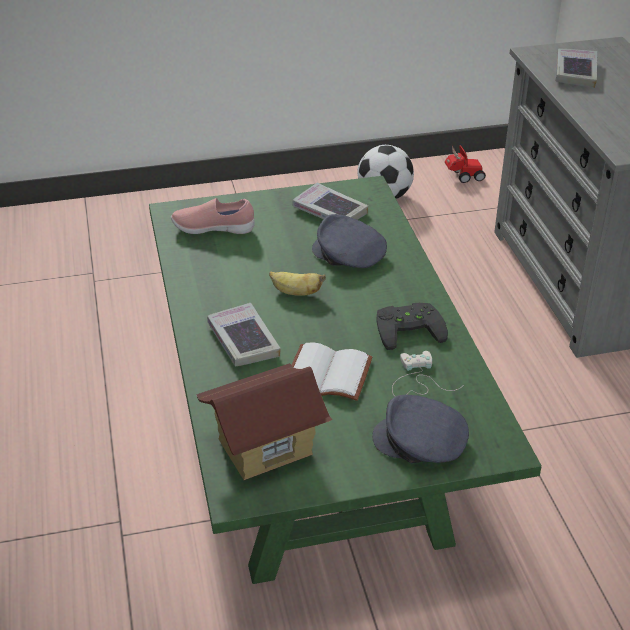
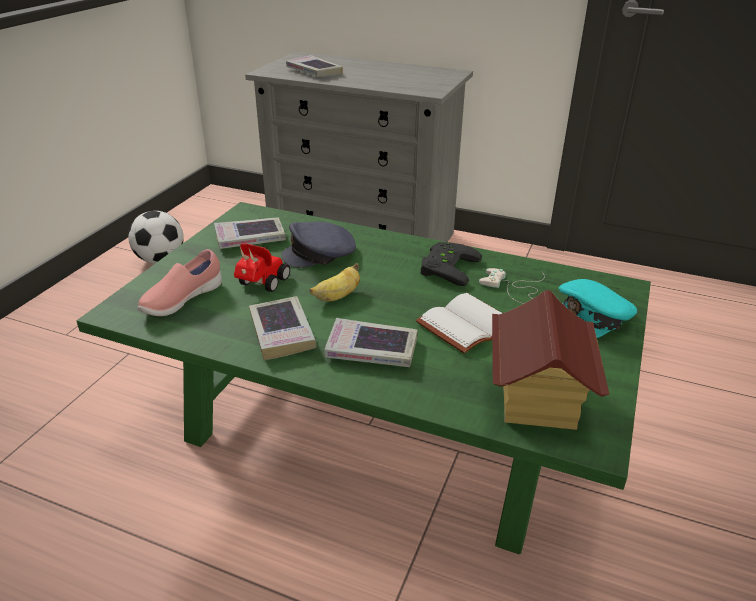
camera: 55 degrees left, 5 degrees down
(221, 290) = (282, 332): none -> book
(421, 443) = (592, 317): grey cap -> turquoise cap
(463, 177) = (195, 222): toy car -> toy car (261, 285)

